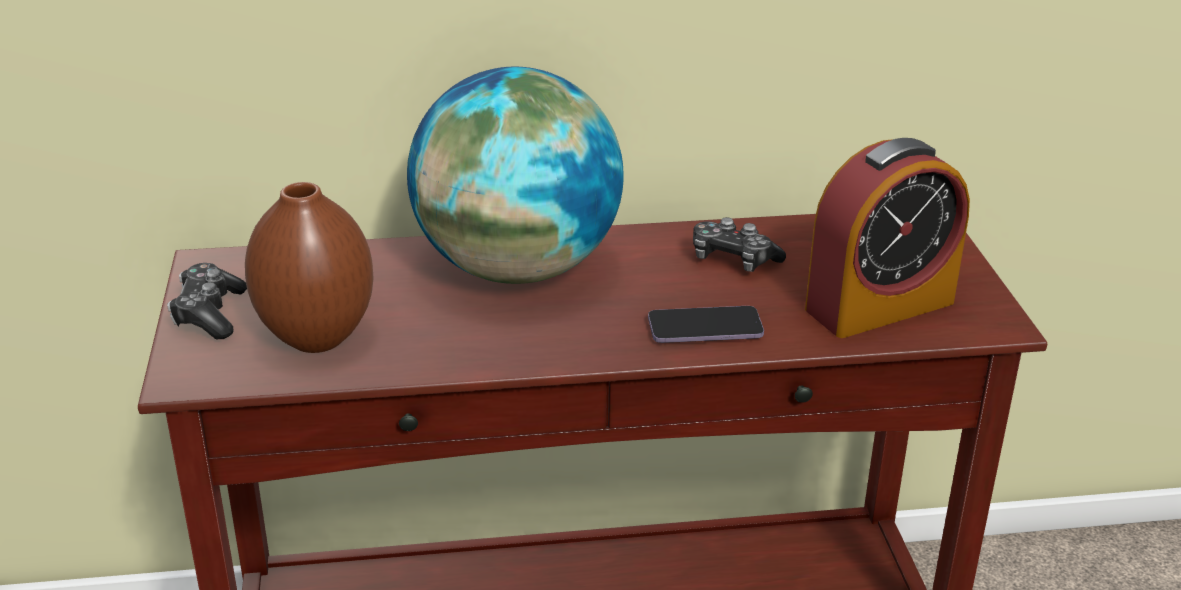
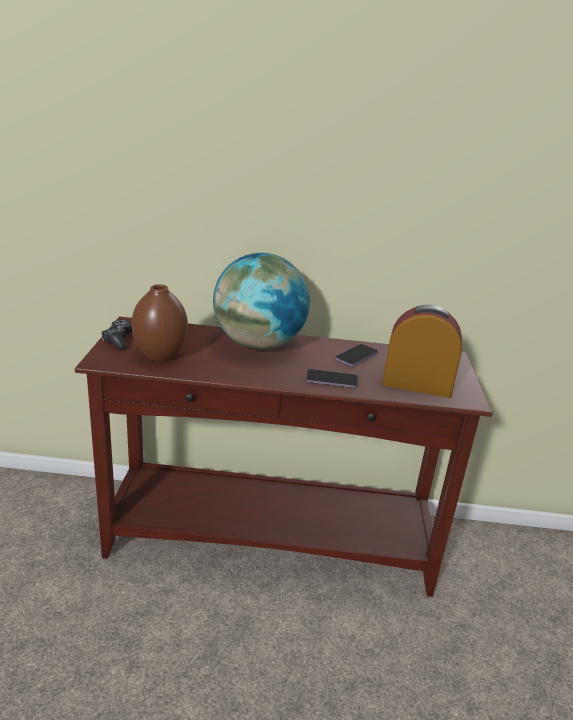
camera: 10 degrees right, 5 degrees down
(733, 260) = (356, 356): game controller -> phone
(879, 306) = (417, 385): alarm clock -> alarm clock turned 150 degrees counterclockwise

